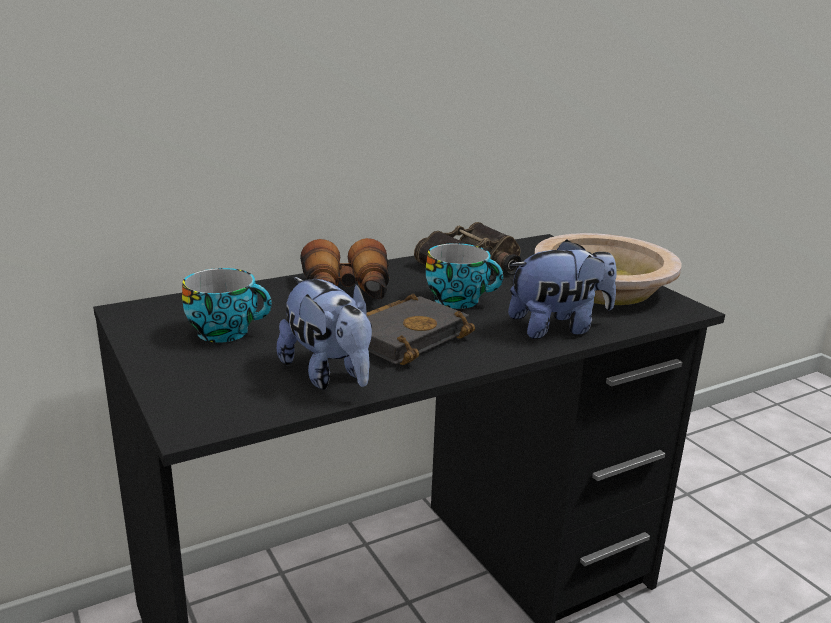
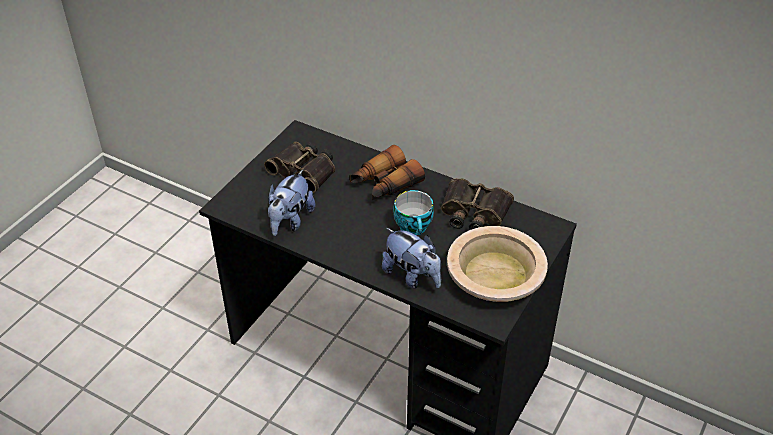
camera: 60 degrees right, 20 degrees up
(227, 331) = (305, 170): cup -> binoculars
(406, 336) = (351, 226): black book -> none

